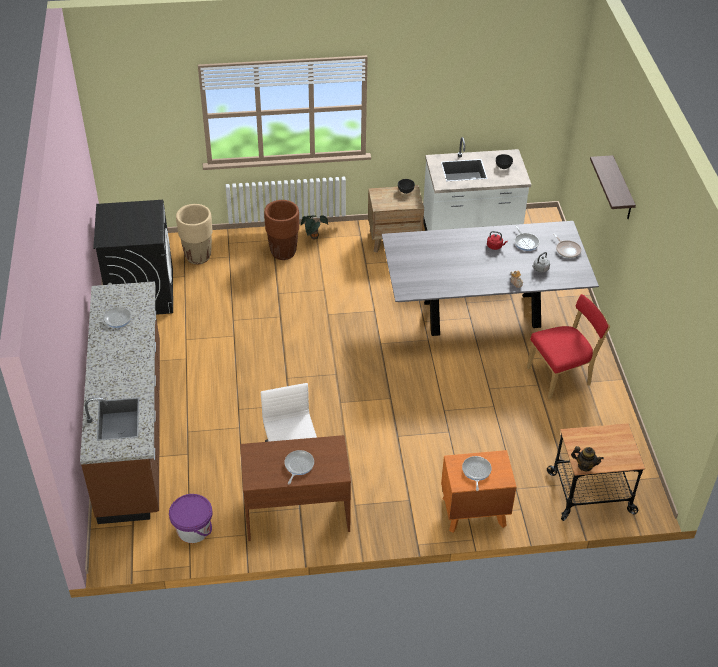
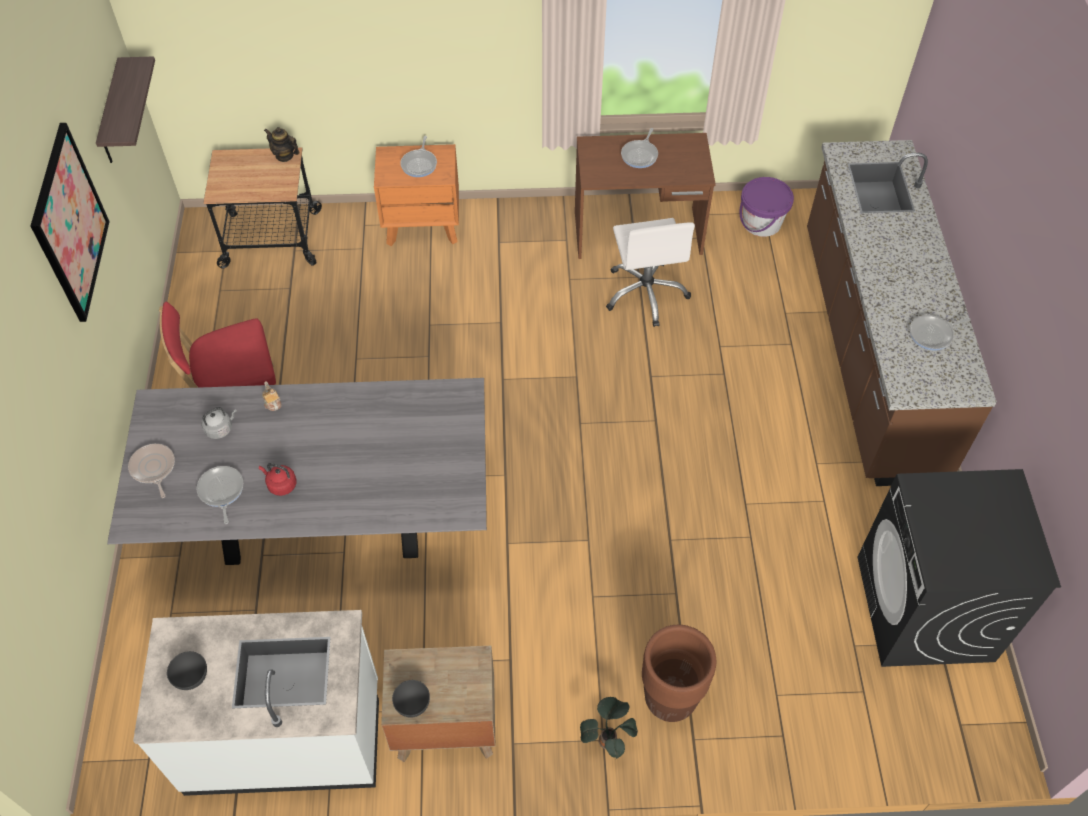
camera: 175 degrees left, 10 degrees up
(198, 257) = (838, 697): beige planter -> none
(622, 189) = (32, 366): shelf -> shelf (112, 114)
(652, 257) = (69, 223): none -> picture

